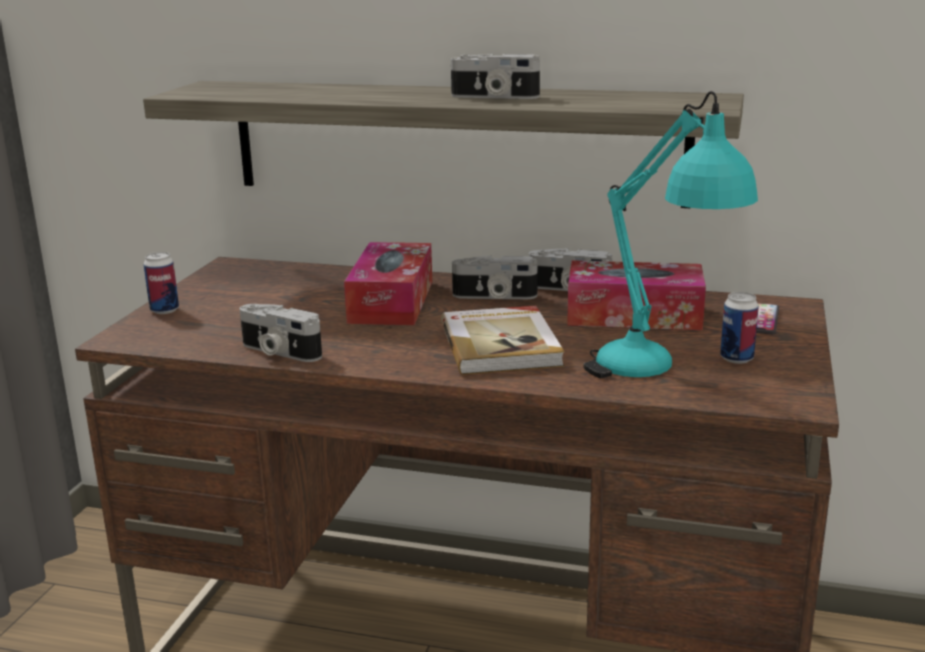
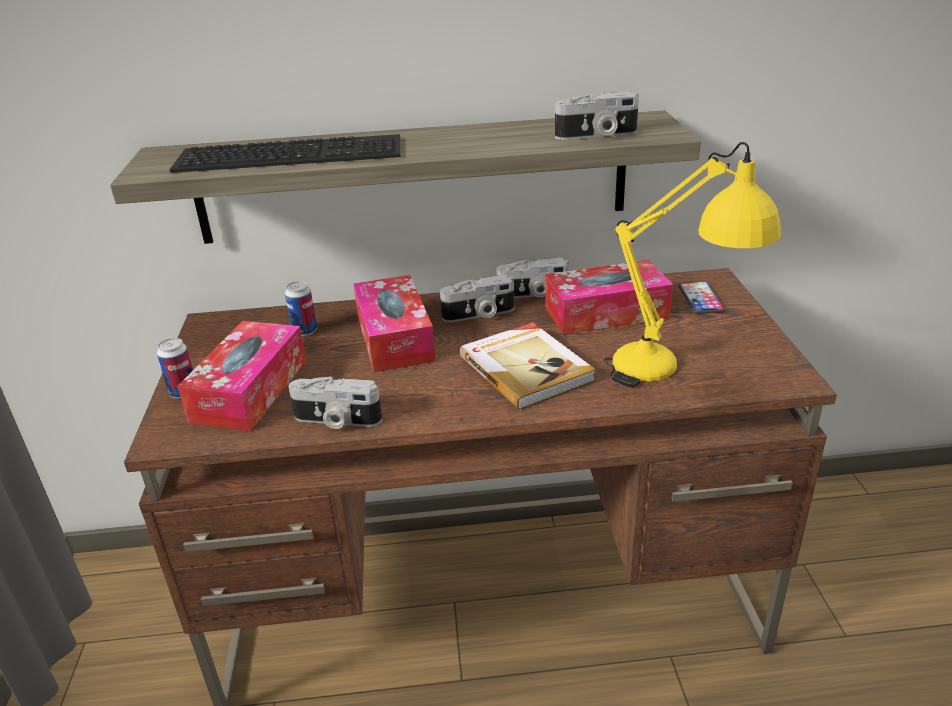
camera: 20 degrees left, 10 degrees up
(222, 318) = (250, 390): none -> tissue box
(321, 92) = (292, 152): none -> keyboard
(494, 97) = (467, 140): camera -> camera (597, 135)
(659, 376) = (676, 375): turquoise table lamp -> yellow table lamp
(736, 358) = (717, 343): can -> can (304, 331)

